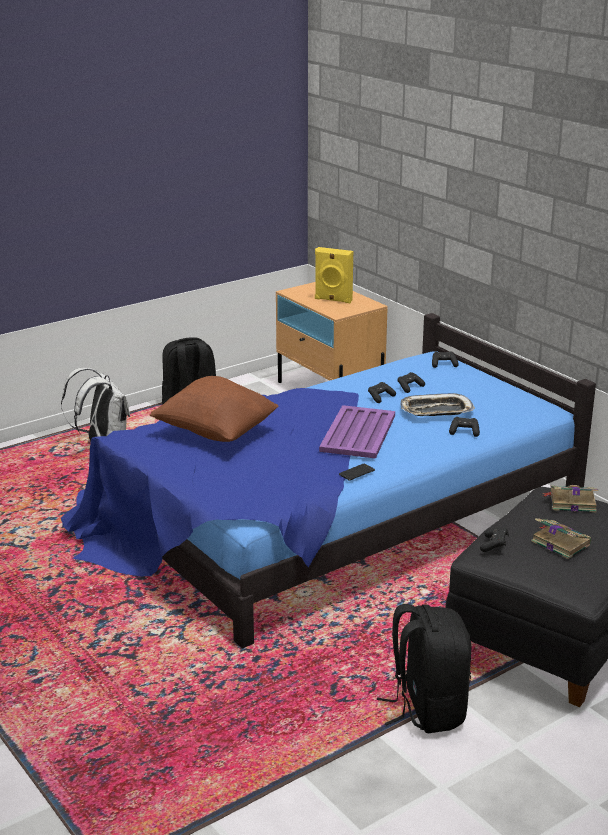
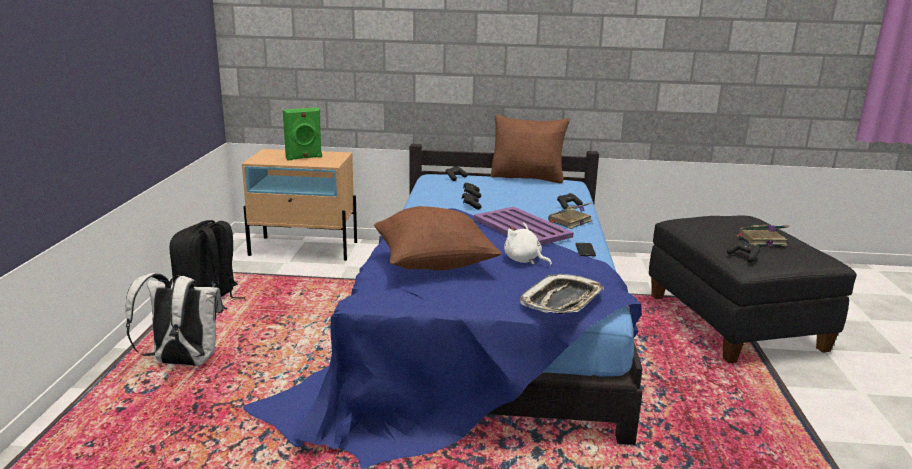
camera: 50 degrees left, 5 degrees down
(285, 458) = (524, 260): none -> white plush toy
(333, 300) = (304, 158): yellow speaker -> green speaker
(426, 709) = (793, 404): black backpack -> none
(436, 411) = (522, 201): tray -> tray (562, 301)
(515, 389) = (527, 178): none -> brown pillow
(571, 502) = (707, 219): book -> book (569, 221)

